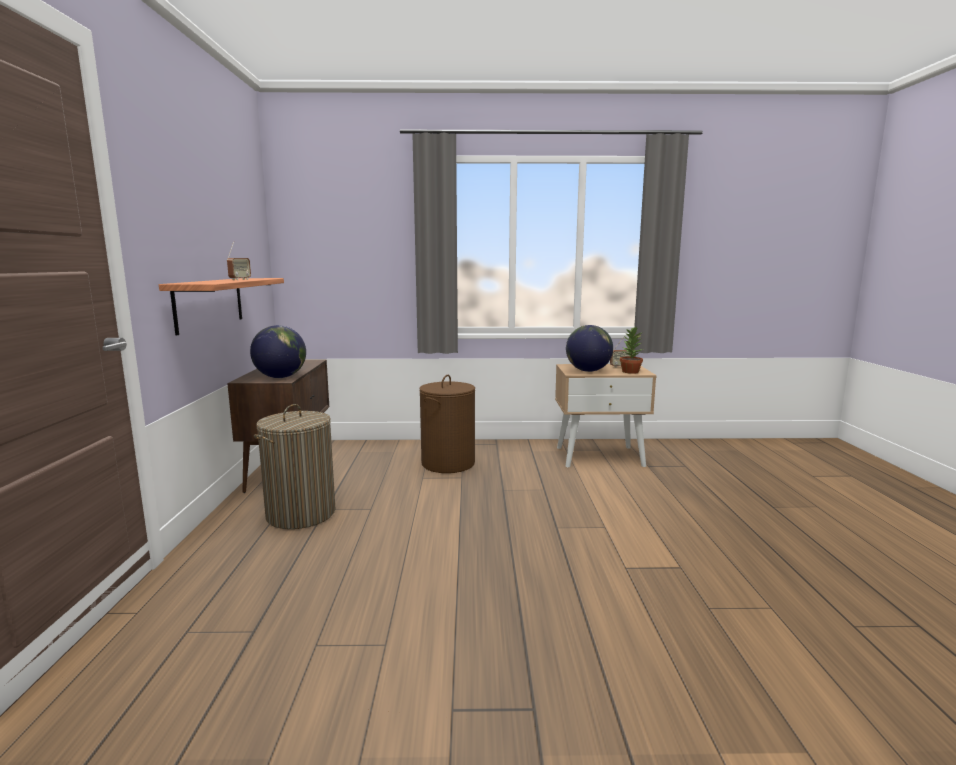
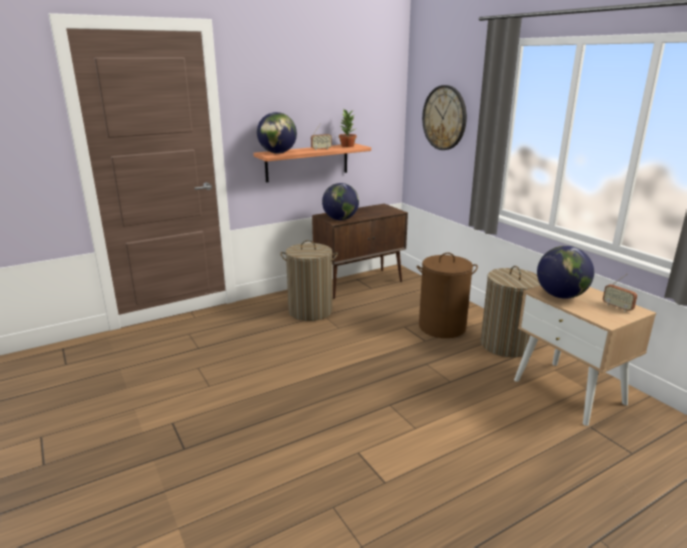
camera: 60 degrees right, 10 degrees up
(203, 282) = (277, 153): none -> globe
(346, 242) = (444, 118): none -> wall clock
(511, 452) = (505, 344): none -> laundry basket
(630, 372) = (599, 315): potted plant -> potted plant (347, 146)

